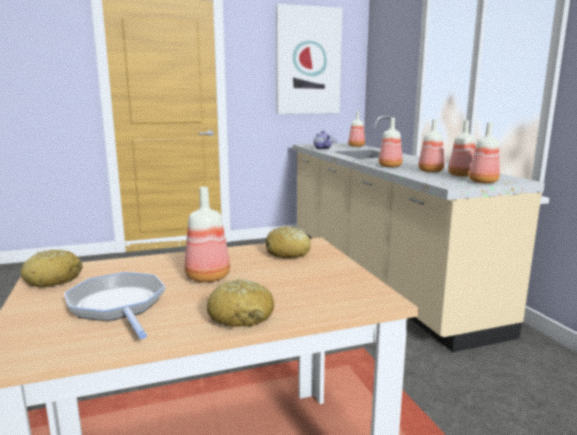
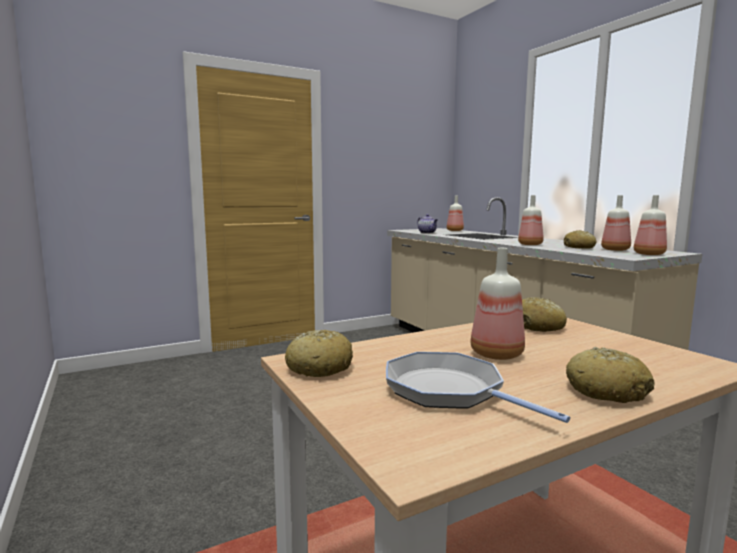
camera: 10 degrees left, 5 degrees down
(308, 61) = (400, 146): picture -> none
(431, 171) = (579, 247): bottle -> bread

